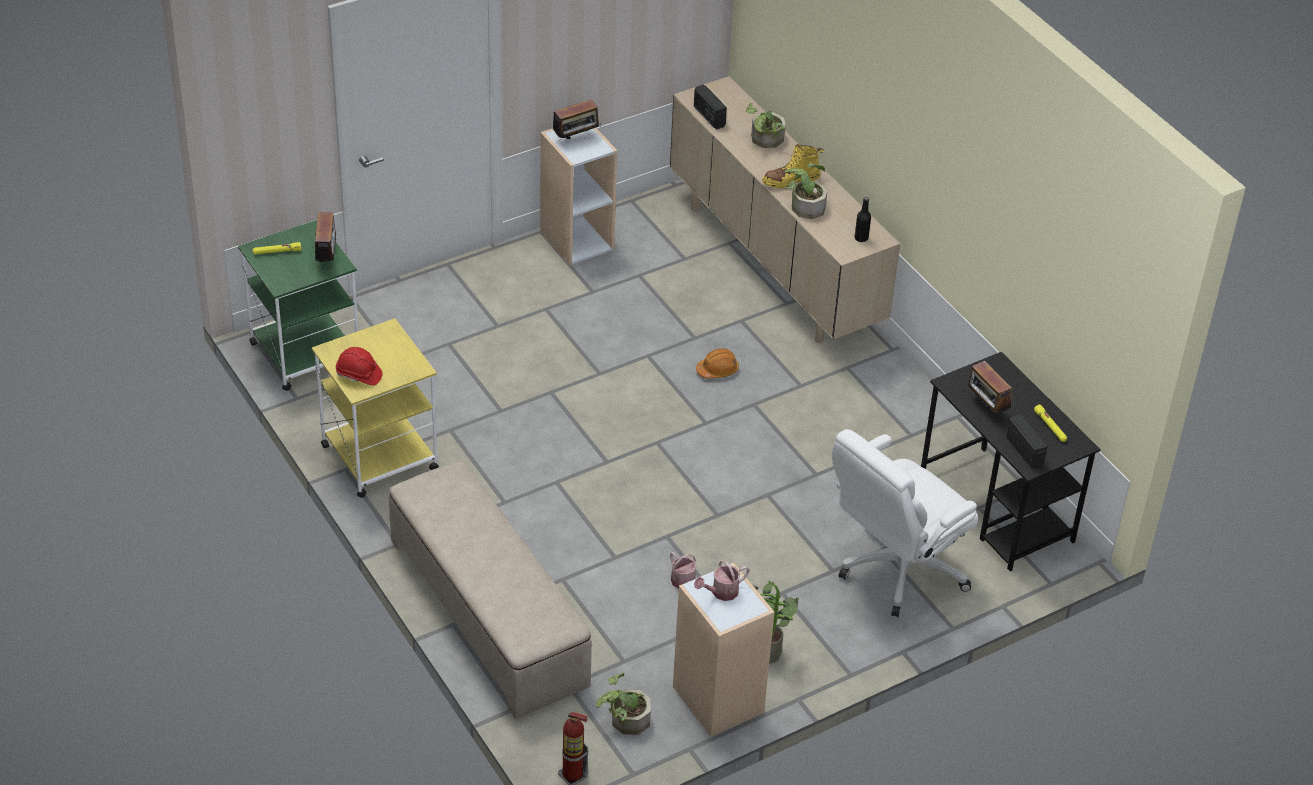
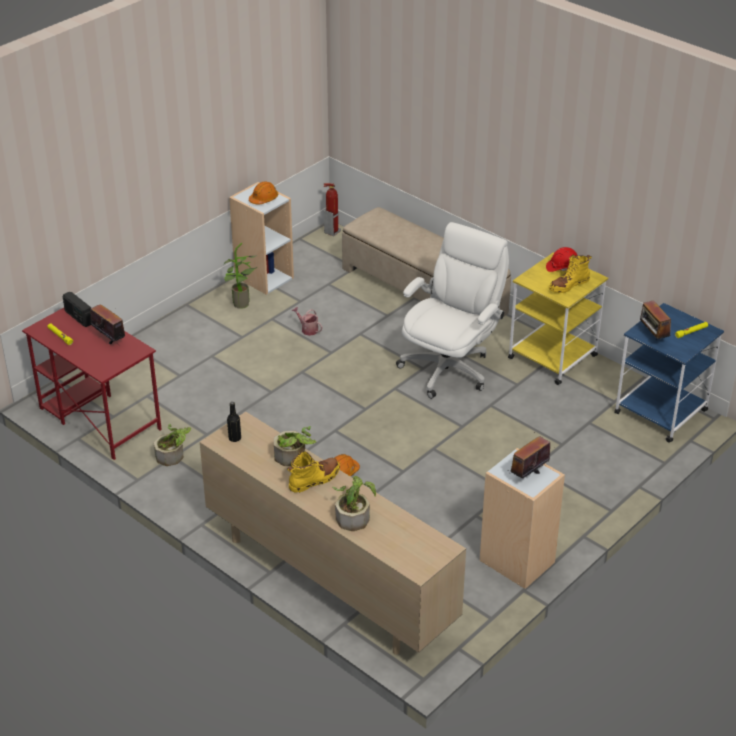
camera: 165 degrees right, 5 degrees down
(304, 352) = (662, 413): green cart -> blue cart
(371, 347) = (568, 285): none -> yellow boot
(624, 720) = (315, 259): potted plant -> potted plant (173, 455)
(709, 116) = (418, 530): radio -> none
(721, 592) = (264, 199): watering can -> orange hard hat
(894, 572) = (168, 364): white office chair -> white office chair (450, 367)
(997, 509) = (99, 418): black desk -> red desk

